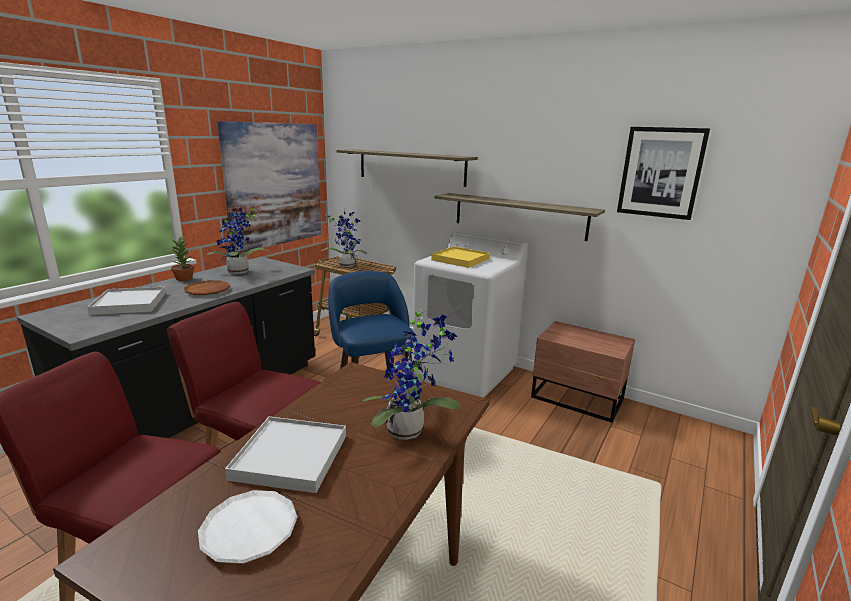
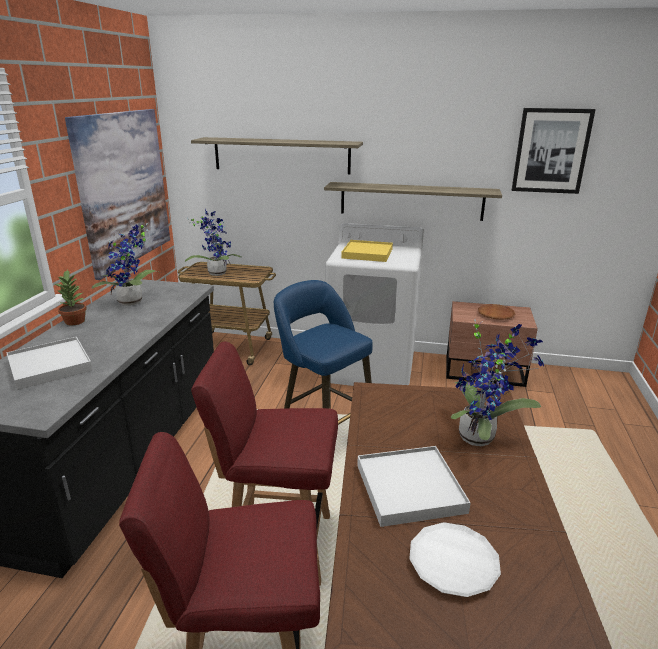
camera: 20 degrees left, 5 degrees up
(207, 291) = (126, 332): brown plate -> brown plate (496, 314)

